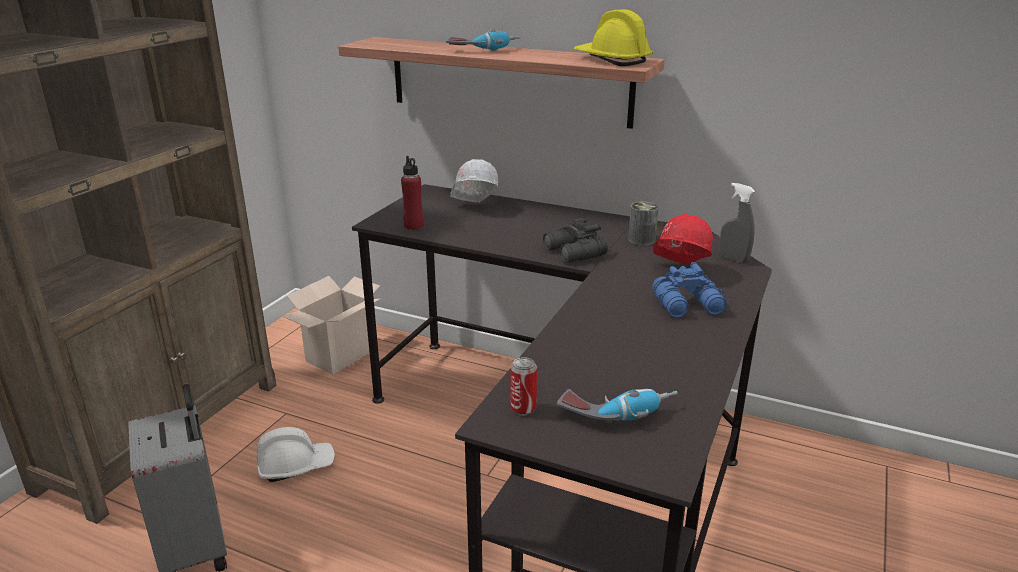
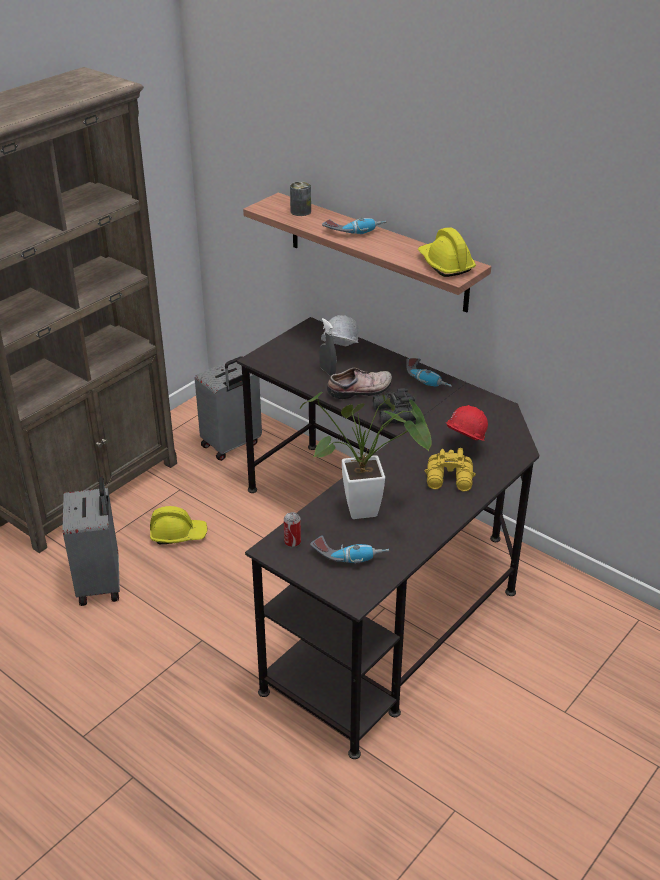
camera: 15 degrees right, 10 degrees up
(296, 466) = (178, 534): white hard hat -> yellow hard hat
(339, 357) = (231, 445): cardboard box -> grey suitcase
(413, 226) = (283, 367): red bottle -> none
(520, 236) = (361, 390): none -> shoe
(591, 219) = (427, 379): none -> power drill
(610, 351) = (370, 509): none -> potted plant
(641, 240) = (455, 408): can -> can (300, 211)
(689, 305) = (450, 480): blue binoculars -> yellow binoculars
(733, 259) = (515, 440): grey spray bottle -> grey spray bottle (327, 371)

